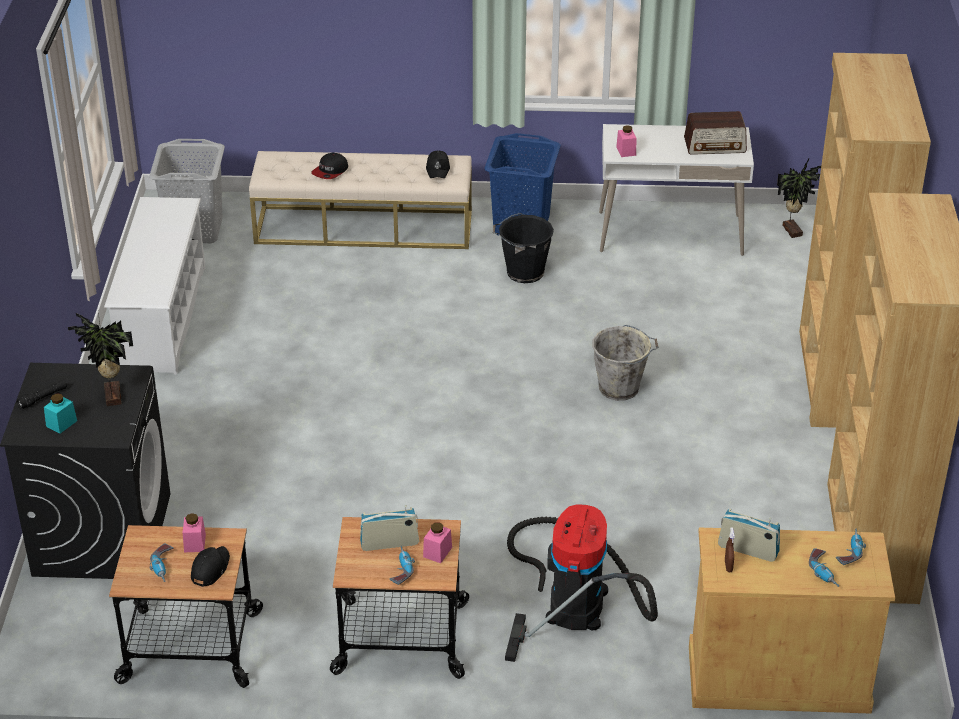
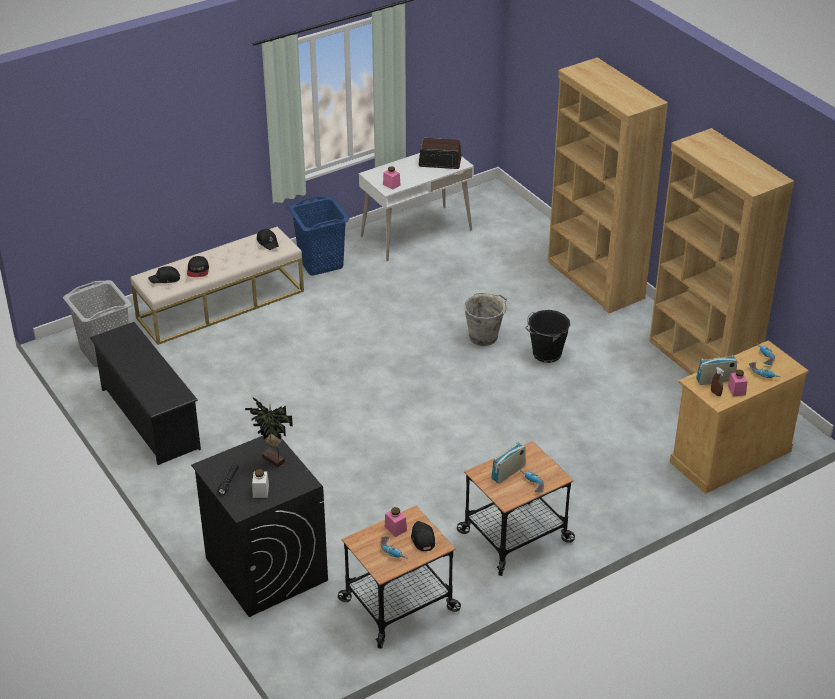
camera: 35 degrees left, 0 degrees up
(61, 423) = (260, 491): turquoise jar -> white jar
(163, 318) = (149, 418): white shoe rack -> black shoe rack
(286, 167) = (165, 279): none -> black cap
(437, 552) = (540, 464): pink jar -> pink jar (736, 390)
(523, 272) = (353, 292): black bucket -> black bucket (545, 354)
(575, 599) = (586, 467): vacuum cleaner -> none
(715, 145) = (439, 162): radio -> radio turned 135 degrees counterclockwise
(793, 230) = (484, 204): potted plant -> none

